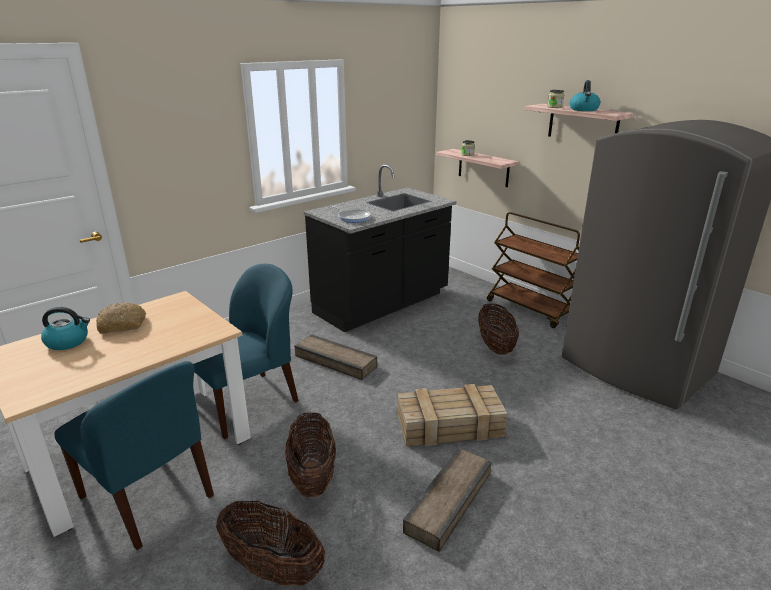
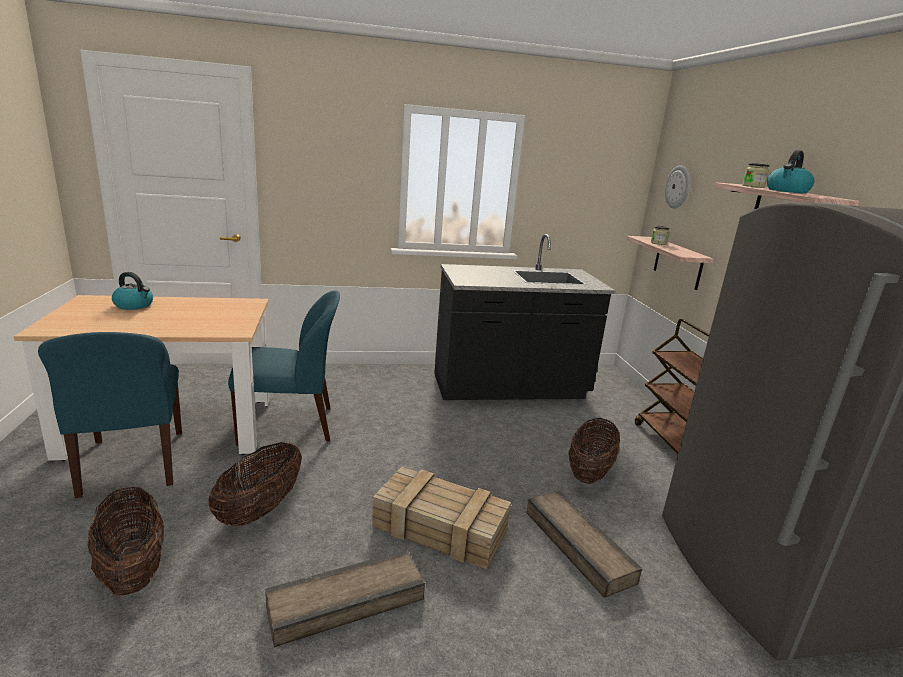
camera: 30 degrees right, 5 degrees down
(123, 324) = (185, 306): bread -> none
(335, 361) = (402, 421): crate -> crate (576, 546)
(353, 218) = (475, 278): frying pan -> none
(470, 106) = (678, 187): none -> wall clock

